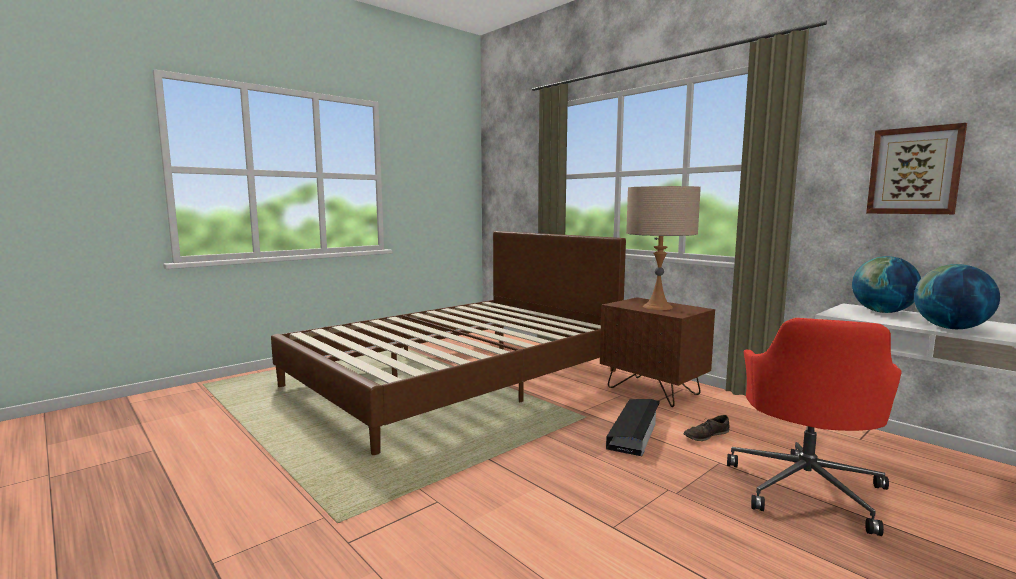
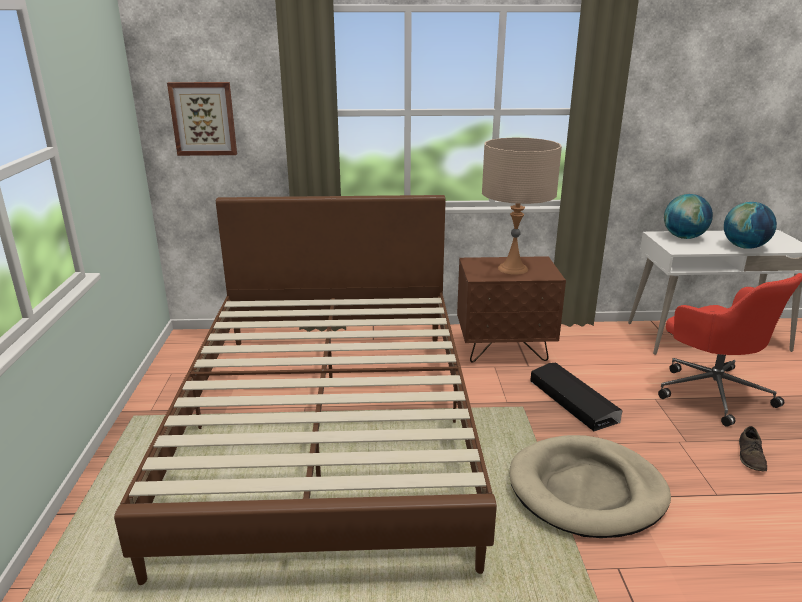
camera: 50 degrees left, 15 degrees up
(518, 466) = (587, 490): none -> beige dog bed
(706, 435) = (608, 378): brown shoe -> brown shoe (751, 456)
(914, 171) = (695, 121): picture -> picture (203, 119)

